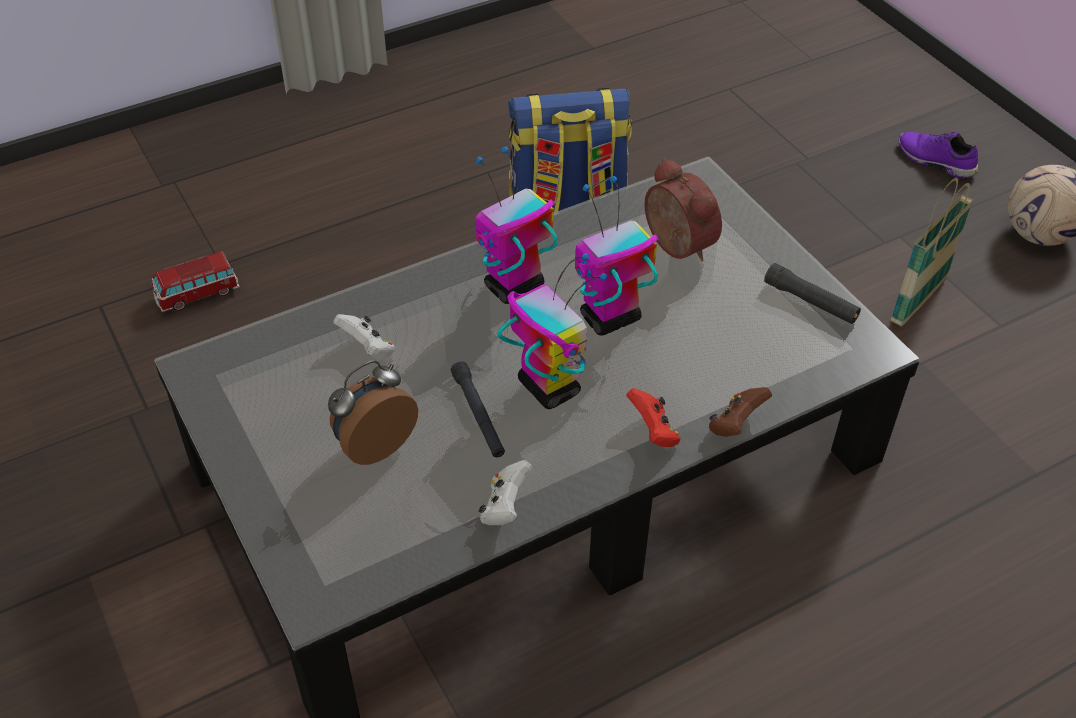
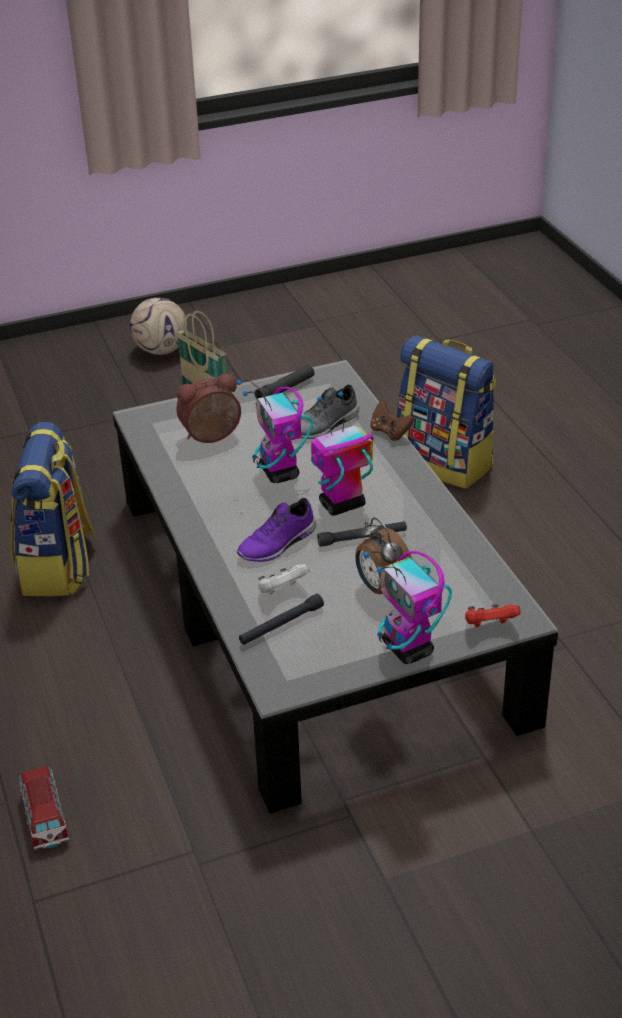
camera: 80 degrees left, 10 degrees down
(304, 356) = (281, 625): none -> black flashlight
(504, 507) = (447, 531): white game controller -> none
(513, 287) = (233, 514): toy robot -> toy robot (408, 649)
(653, 432) = (391, 464): red game controller -> red game controller (489, 626)
(731, 352) = (325, 426): none -> grey shoe
(892, 587) = (445, 462): none -> backpack
(934, 161) = (64, 376): purple shoe -> purple shoe (278, 544)

